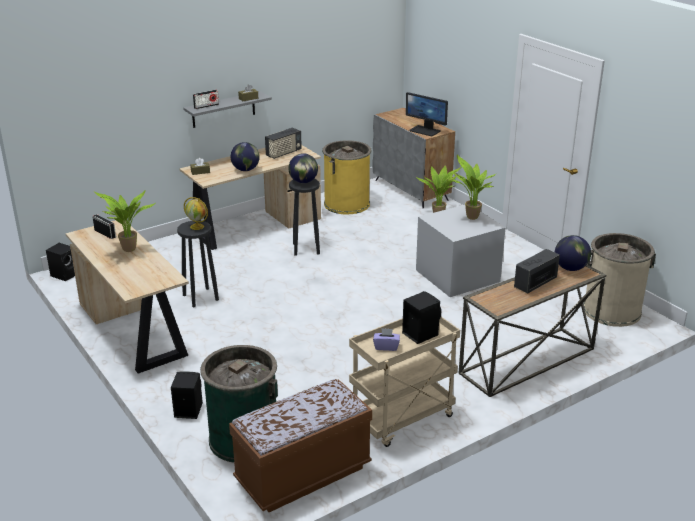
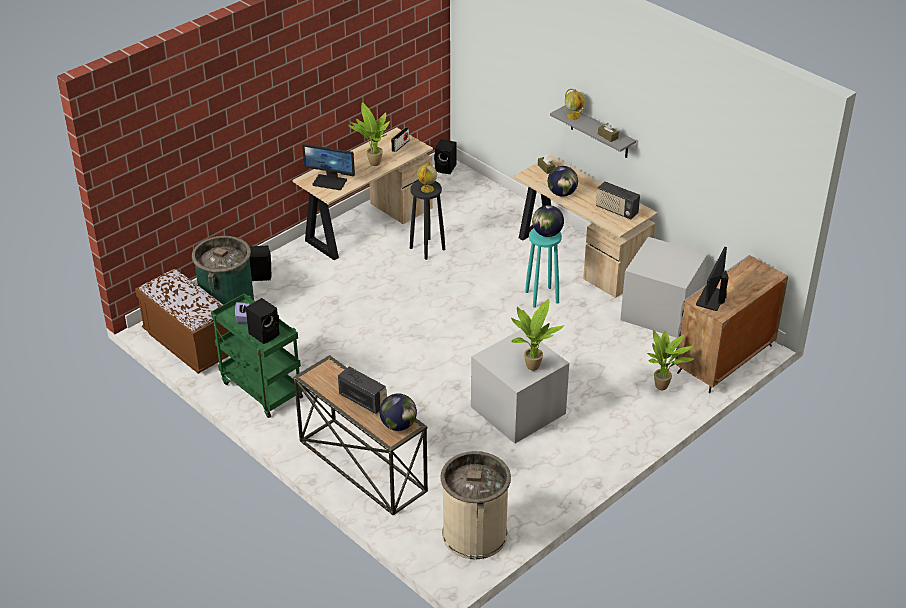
camera: 80 degrees right, 10 degrees up
(147, 277) = (330, 182): none -> monitor
(206, 106) = (573, 116): radio -> globe
(305, 249) = (541, 297): black stool -> turquoise stool
(347, 204) = (661, 312): yellow trash can -> grey storage box
(402, 420) = (260, 389): beige cart -> green cart

